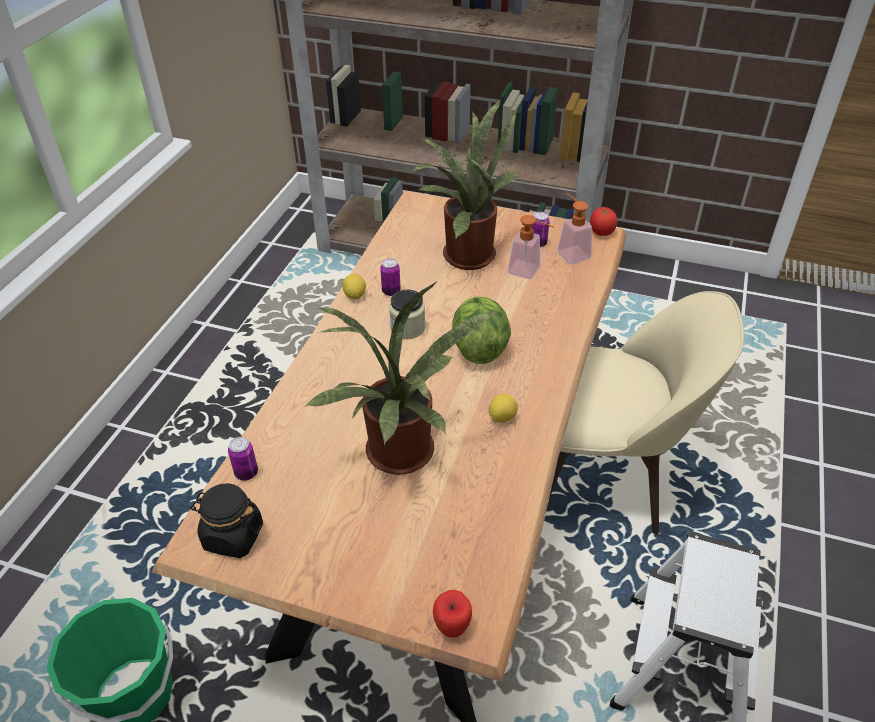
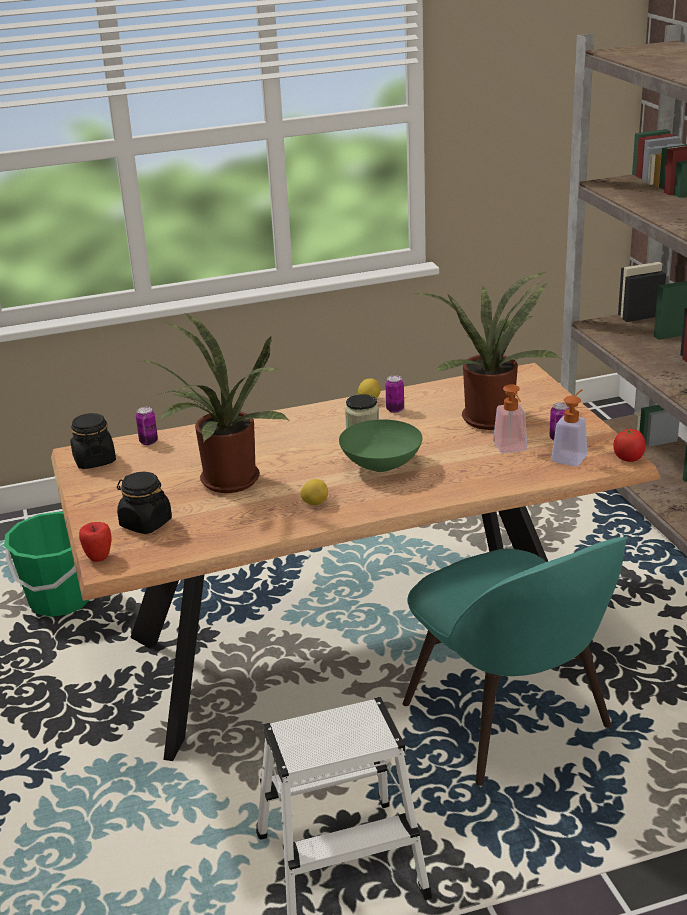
camera: 55 degrees right, 15 degrees down
(418, 555) = (145, 523): none -> black jar
(478, 348) = (380, 465): lettuce -> green bowl
(603, 475) = (510, 722): beige chair -> turquoise chair

